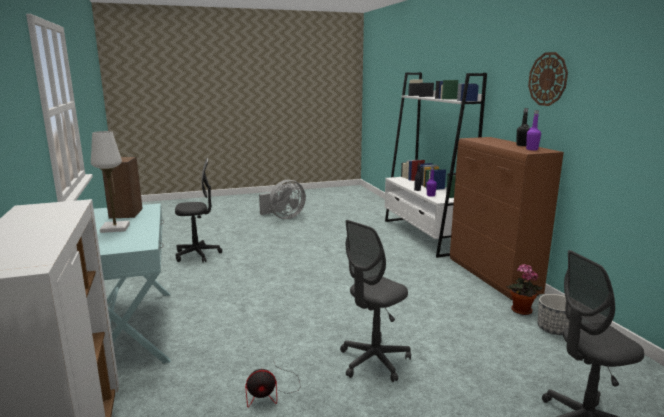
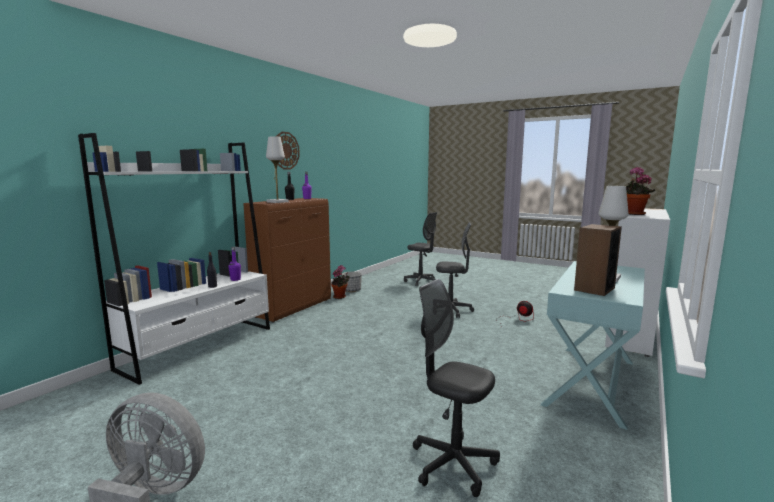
camera: 130 degrees left, 5 degrees down
(60, 215) = (633, 214): none -> potted plant
(484, 141) = (277, 202): none -> white table lamp

